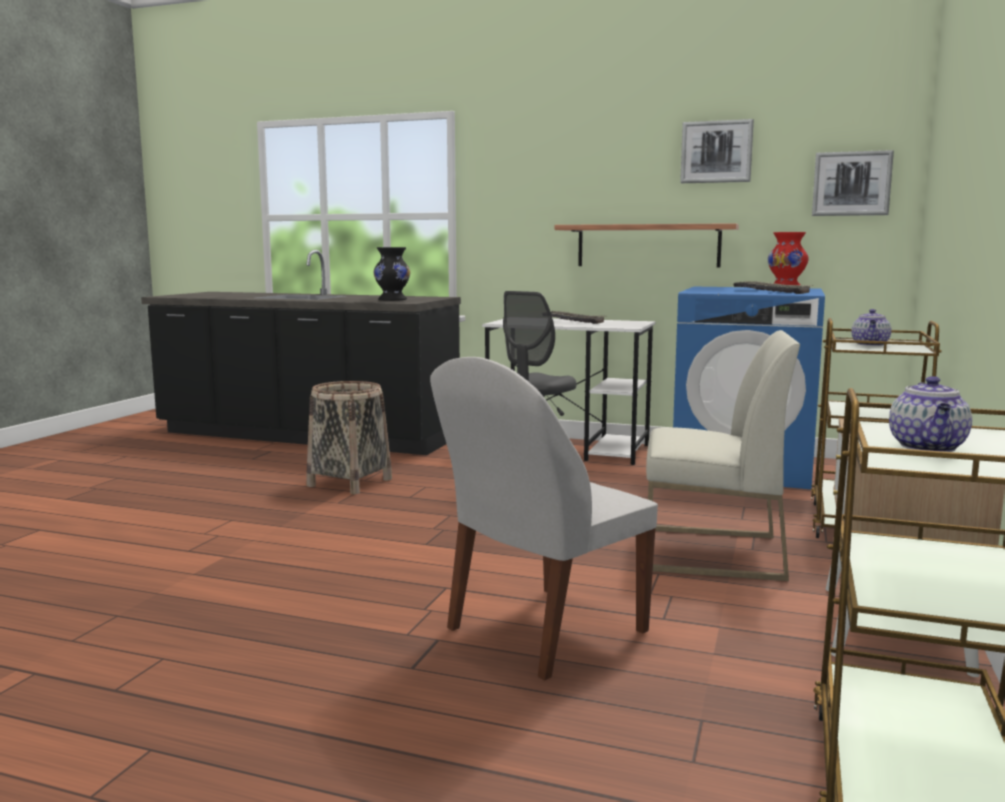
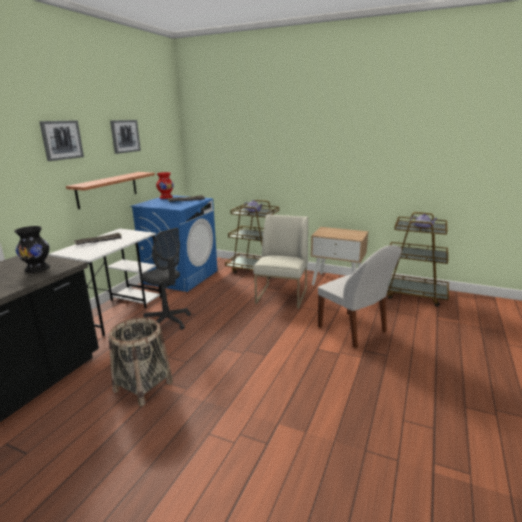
camera: 85 degrees left, 10 degrees up
(851, 183) = (167, 149): picture -> picture (61, 140)

